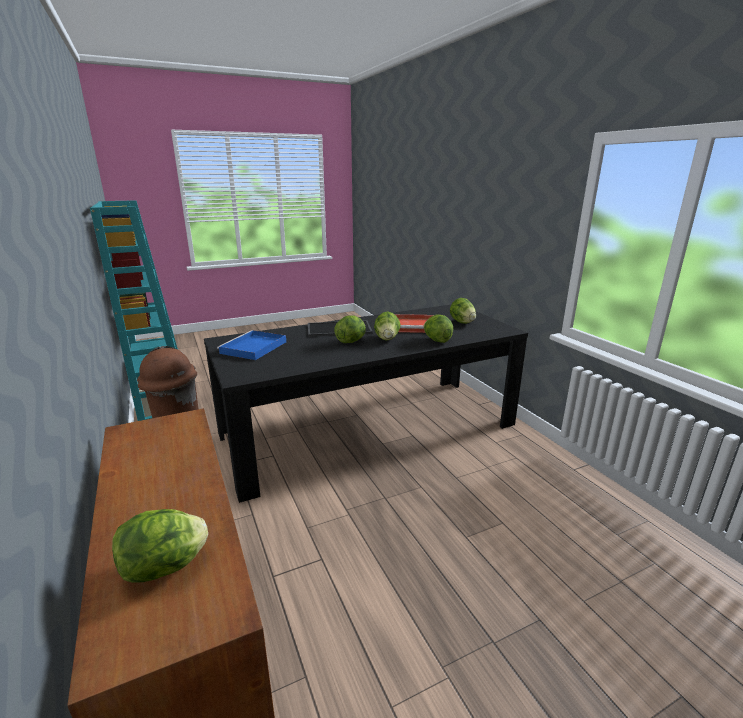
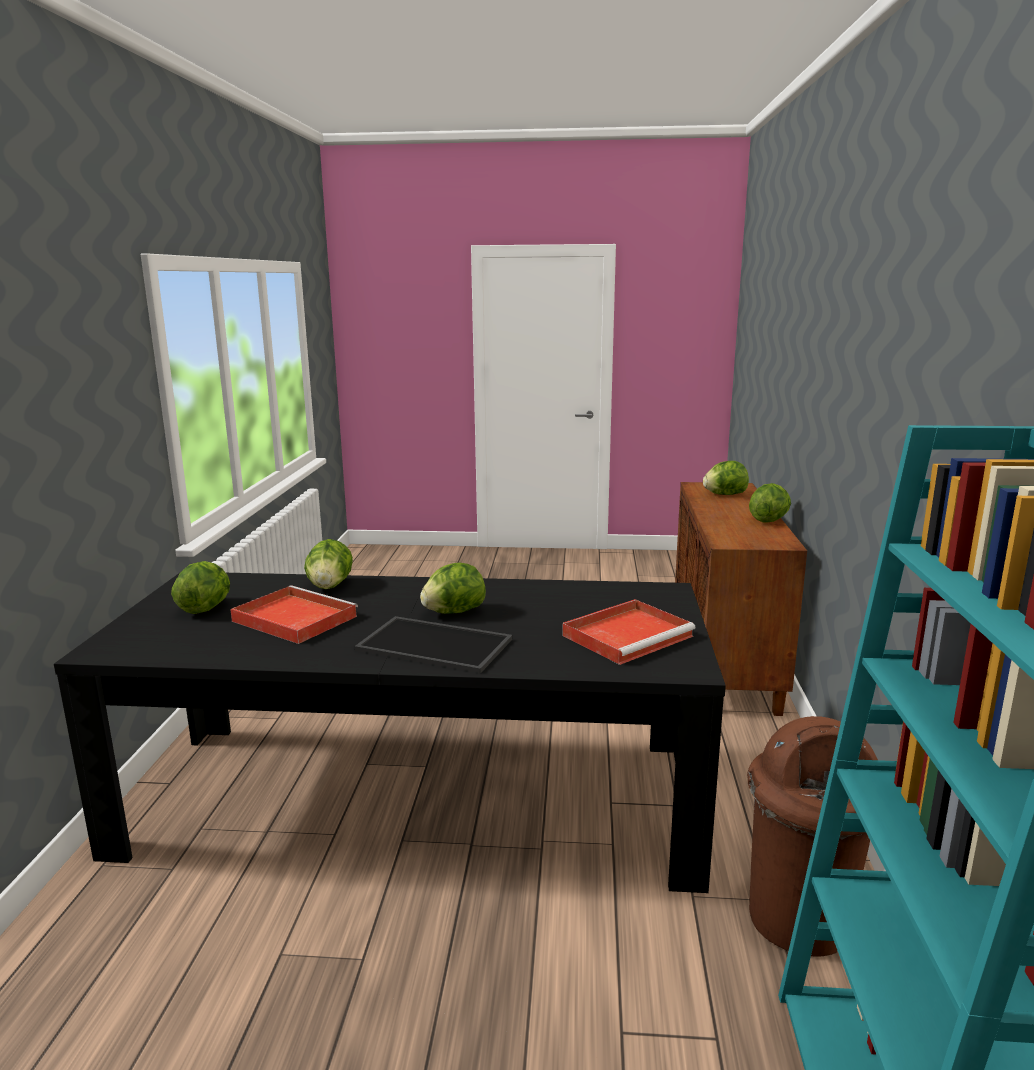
camera: 150 degrees left, 5 degrees down
(253, 348) = (628, 635): blue tray -> red tray
(387, 339) = (392, 604): lettuce -> lettuce (768, 520)

